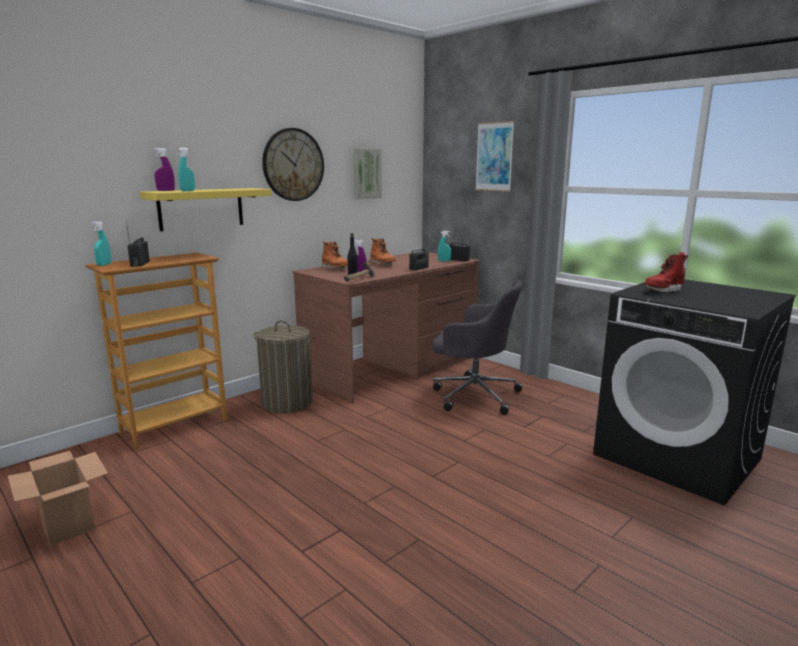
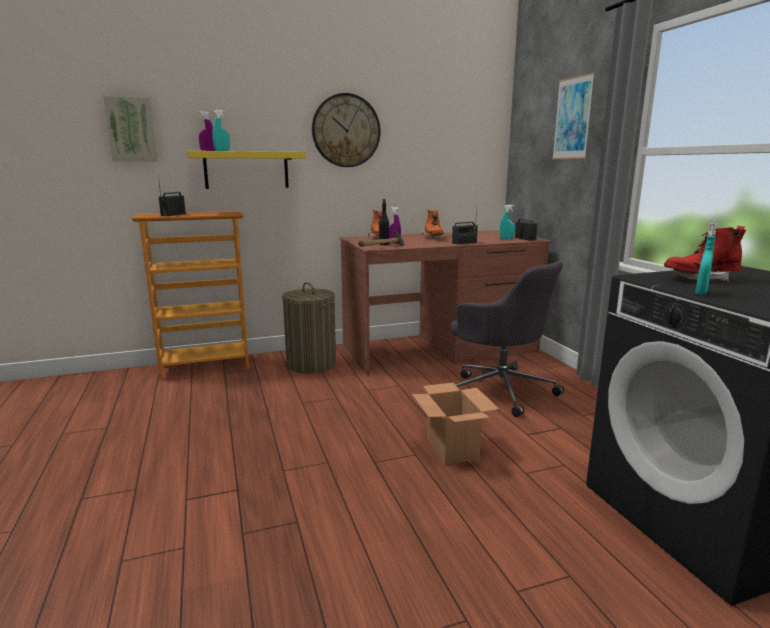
camera: 25 degrees right, 0 degrees up
(67, 523) = (58, 425): cardboard box -> cardboard box (451, 448)
(104, 265) = (147, 214): turquoise spray bottle -> turquoise spray bottle (701, 293)
(366, 174) = (433, 142): picture -> picture (131, 129)

